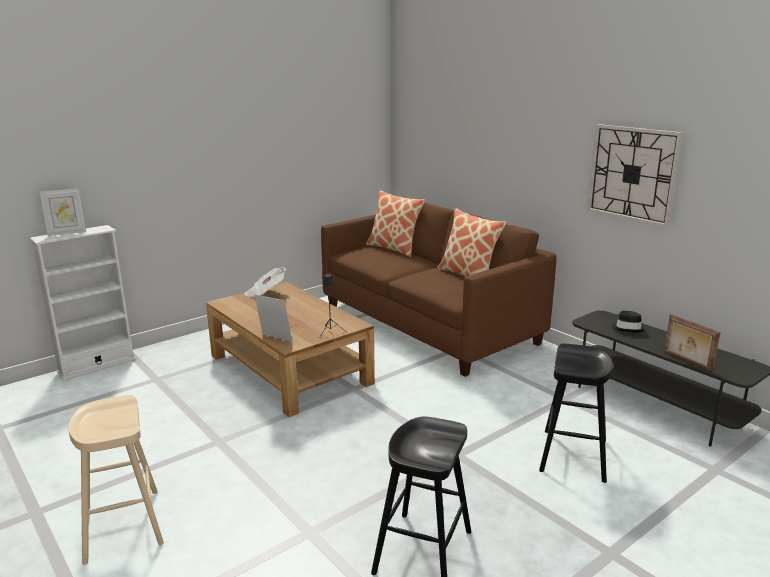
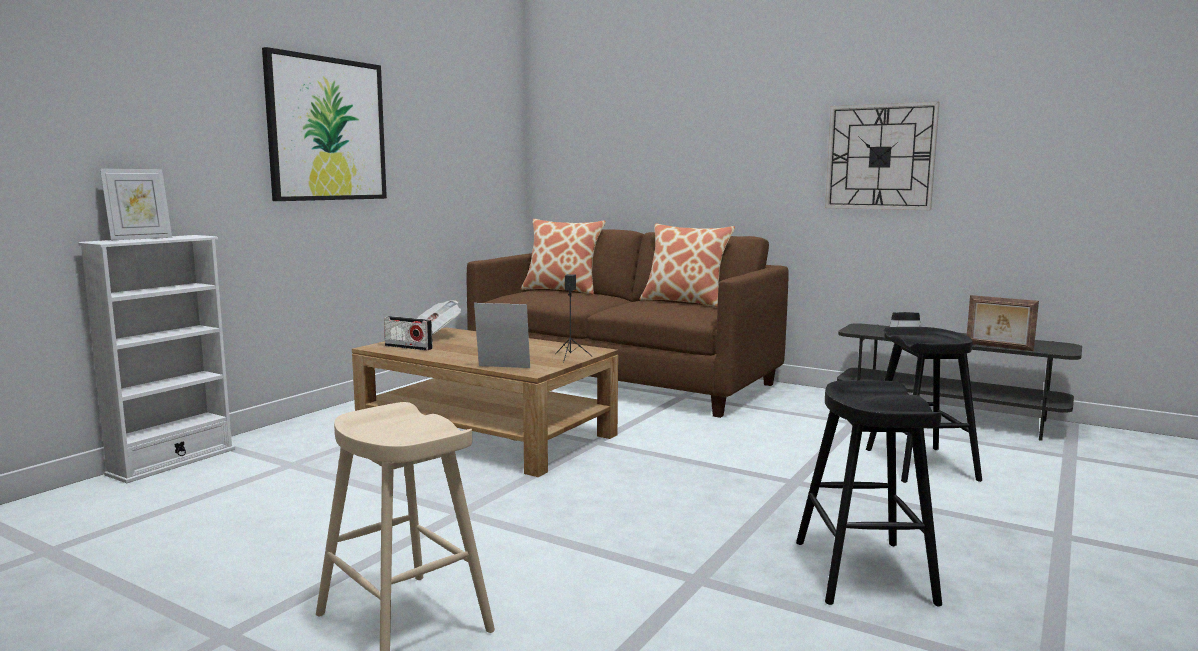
camera: 20 degrees left, 10 degrees down
(206, 140) = (327, 129): none -> picture
(240, 305) = (408, 347): none -> radio

